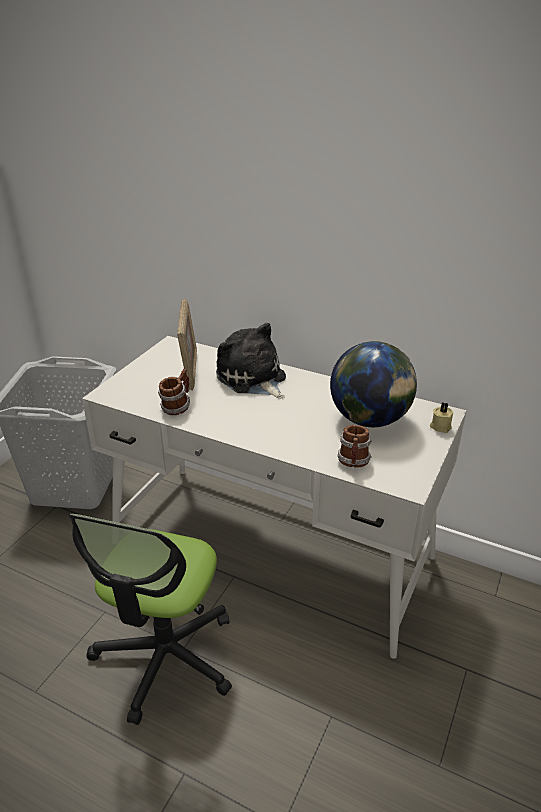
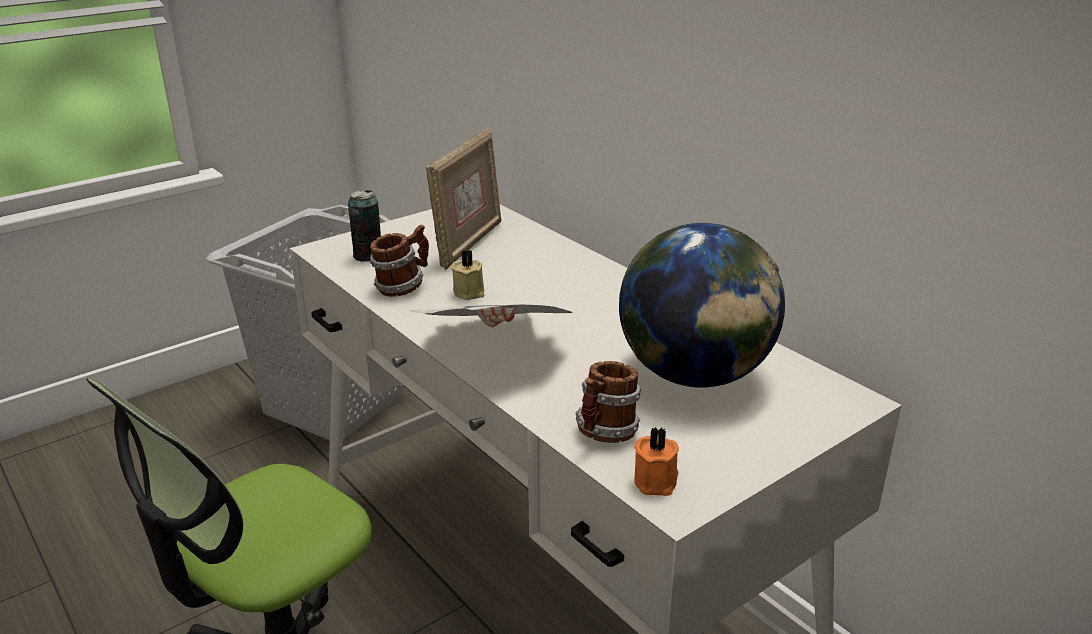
camera: 25 degrees right, 5 degrees down
(137, 392) = (368, 256): none -> can
(252, 379) = (552, 274): plush toy -> none
(261, 432) = (494, 349): none -> newspaper
(394, 479) = (657, 481): none -> orange candle
(440, 426) = (824, 418): beige candle -> beige candle (470, 292)

